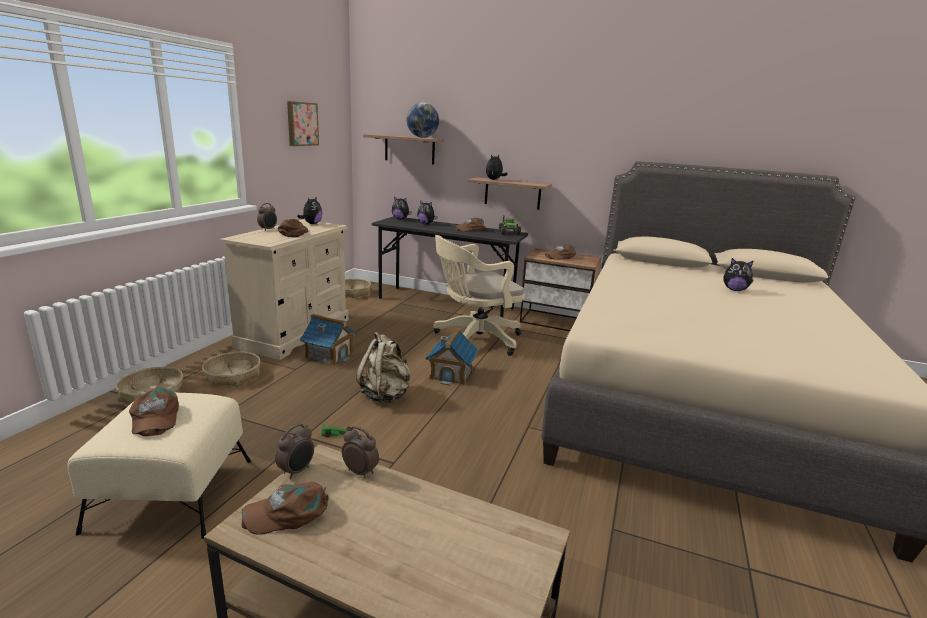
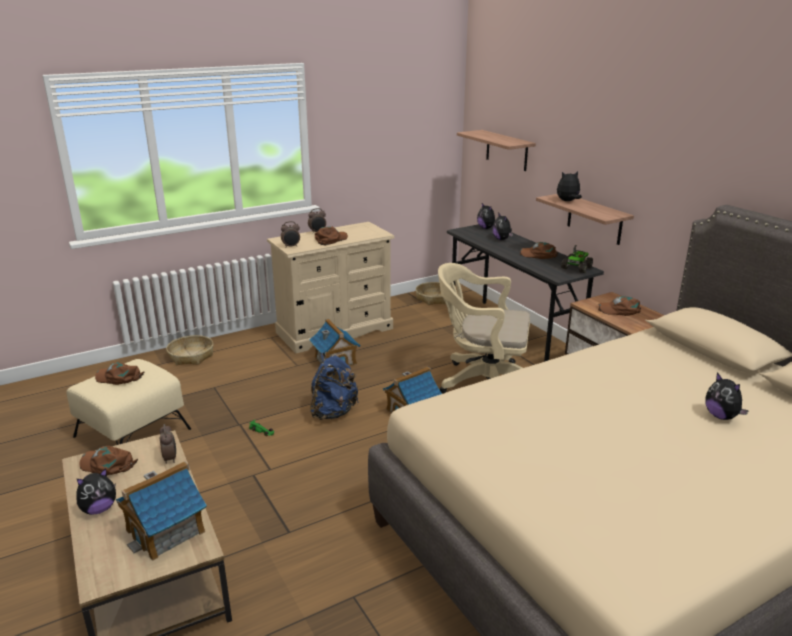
camera: 40 degrees right, 5 degrees up
(154, 417) = (119, 377): brown cap -> brown cap turned 90 degrees clockwise
(233, 376) = (250, 358): basket -> none
(297, 471) = (141, 442): alarm clock -> alarm clock (291, 246)
(301, 124) = (387, 124): picture -> none
(312, 223) = (365, 229): plush toy -> plush toy (99, 509)
(385, 395) = (333, 412): beige backpack -> blue backpack
(422, 137) = (509, 141): globe -> none
(477, 541) = (166, 531): none -> toy house

